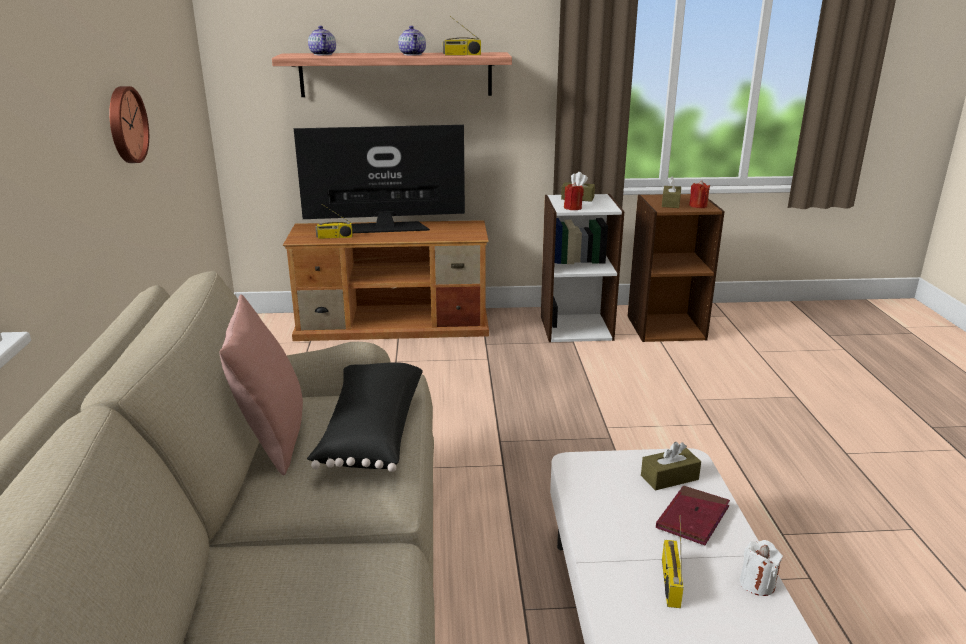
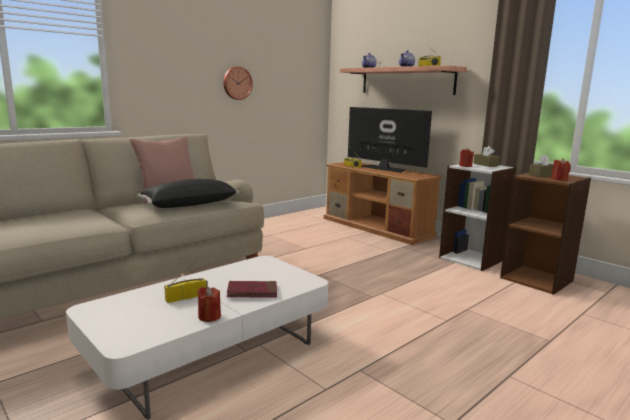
camera: 50 degrees right, 10 degrees down
(669, 477) = (284, 280): brown tissue box -> none
(757, 584) = (209, 316): white candle -> red candle

